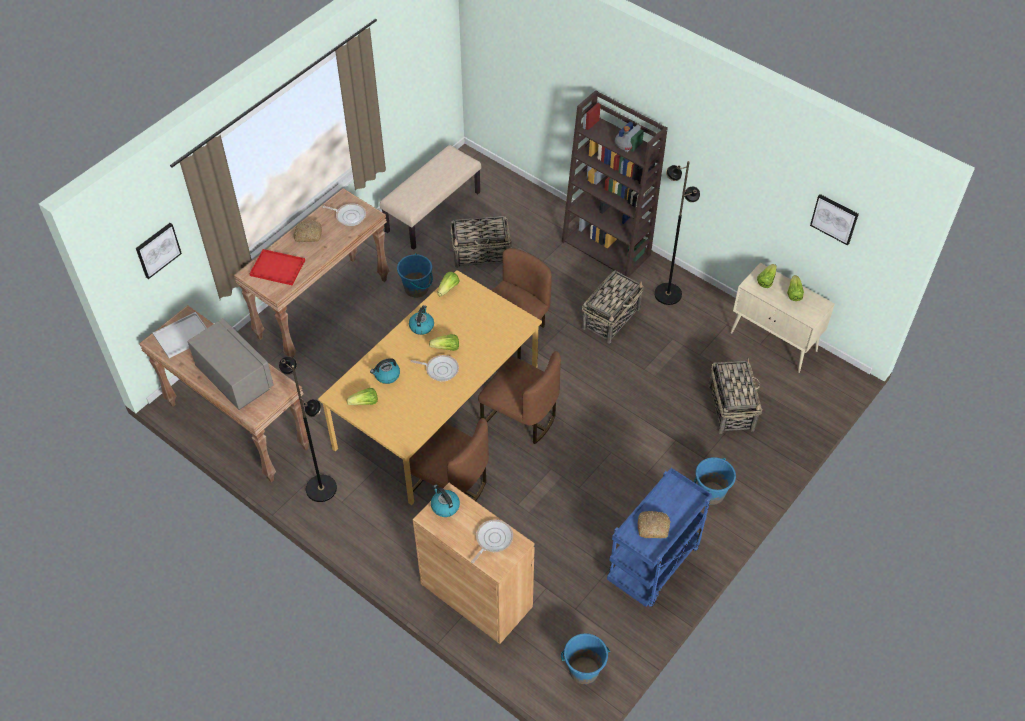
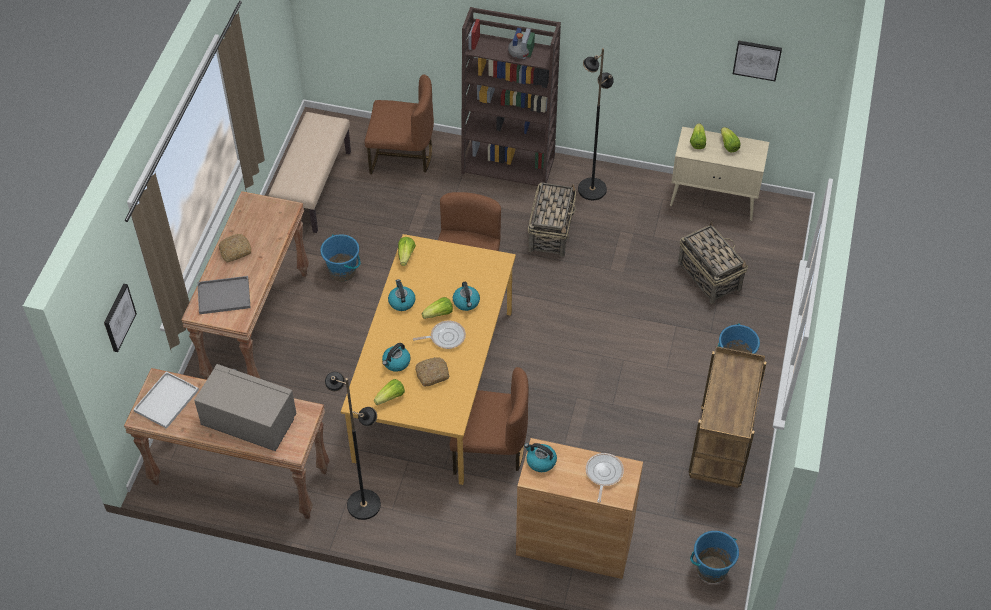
camera: 25 degrees left, 0 degrees up
(276, 268) = (223, 296): red tray -> grey tray
(349, 216) = (266, 217): frying pan -> none
(475, 347) = (466, 302): none -> kettle
(481, 254) = (388, 213): basket -> none
(520, 418) = (520, 360): brown chair -> brown chair (401, 156)
(653, 527) = (729, 407): bread -> bread (432, 374)
(653, 566) = (721, 450): blue cart -> brown cart

